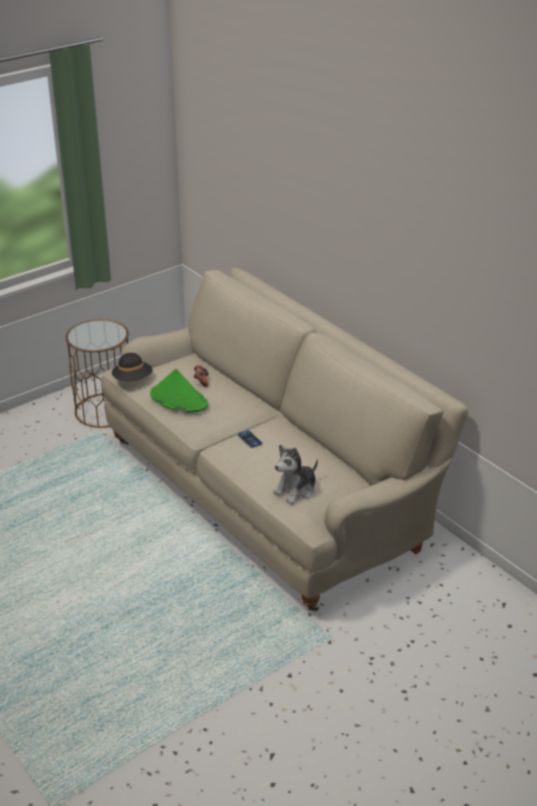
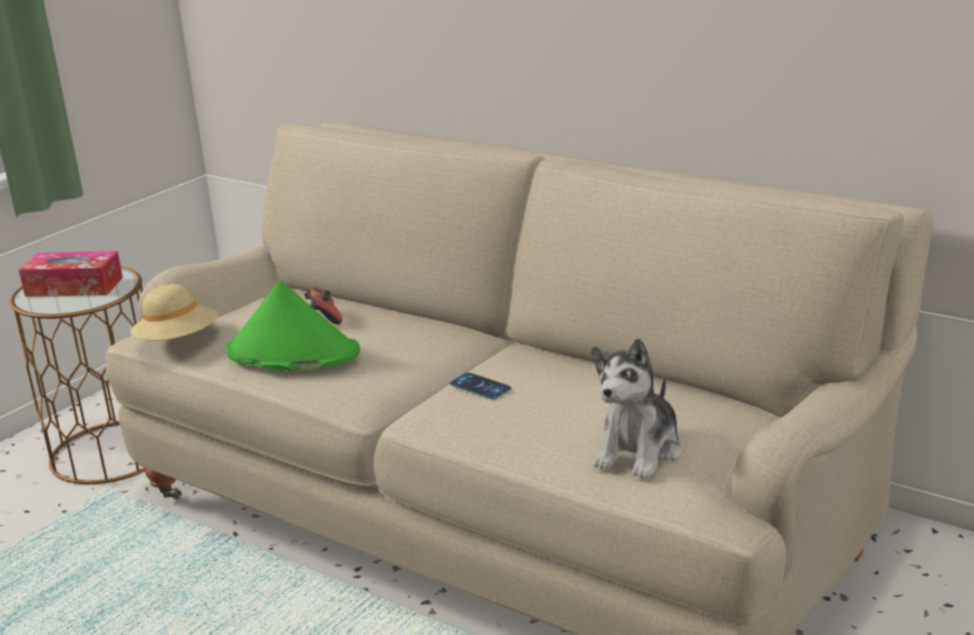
camera: 15 degrees left, 10 degrees down
(96, 333) = (74, 287): none -> tissue box
(133, 379) = (178, 342): black hat -> beige hat

